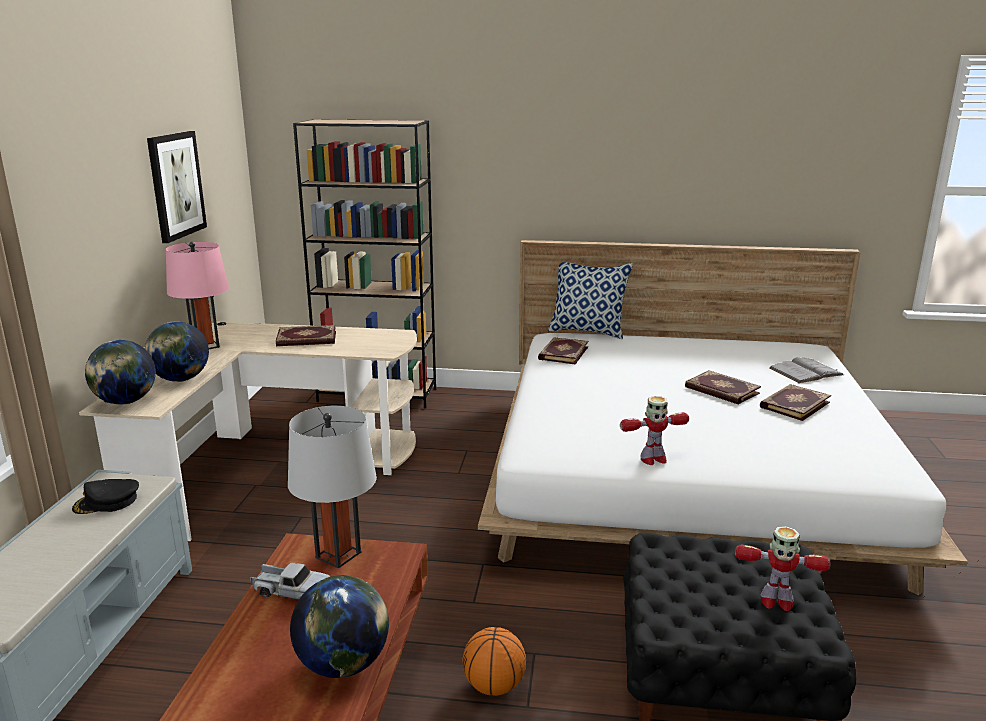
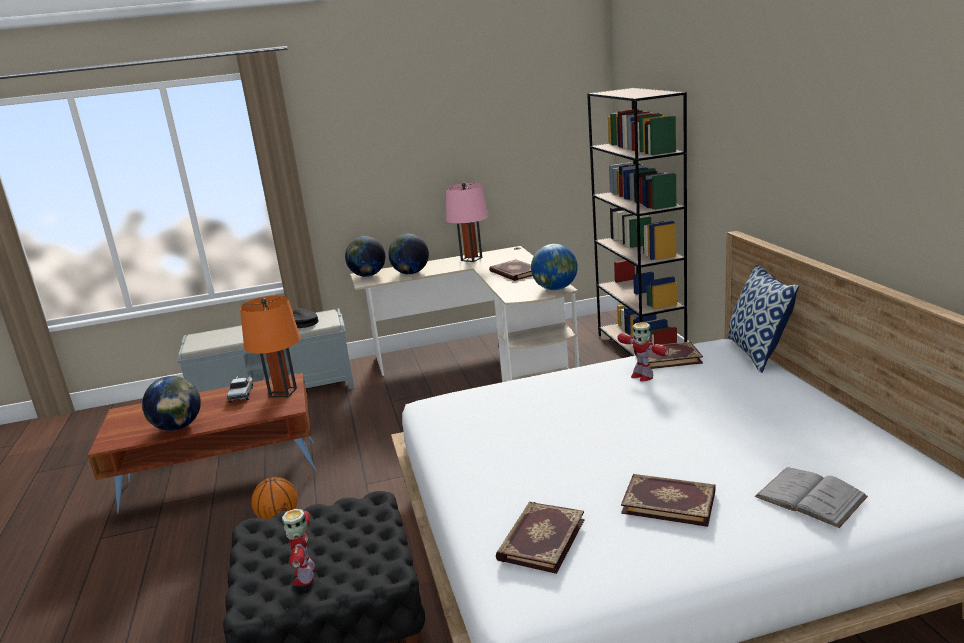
camera: 70 degrees right, 0 degrees up
(176, 185) = (491, 140): picture -> none
(338, 555) = (283, 392): grey table lamp -> orange table lamp
(395, 335) = (555, 289): none -> globe
(652, 459) = (453, 449): toy robot -> toy robot (641, 376)
(721, 390) = (660, 451): book -> book (540, 539)

